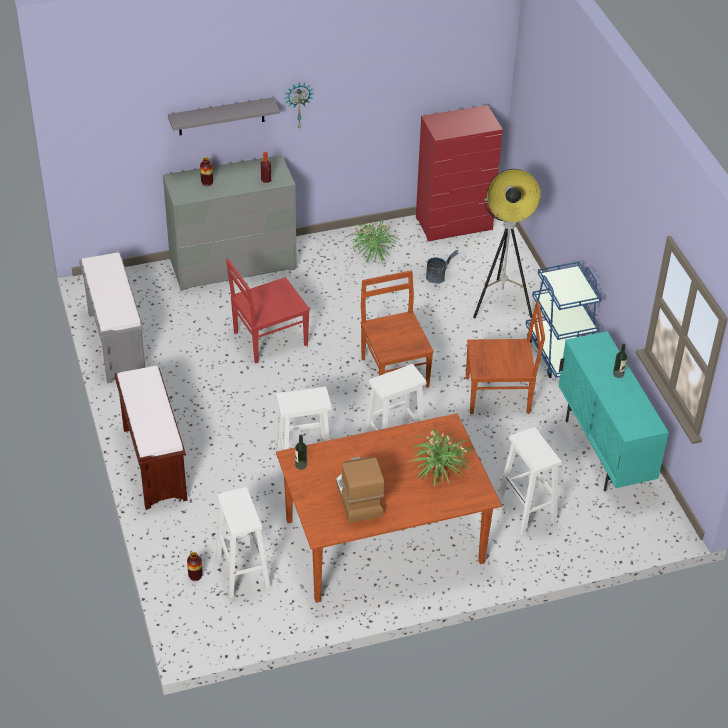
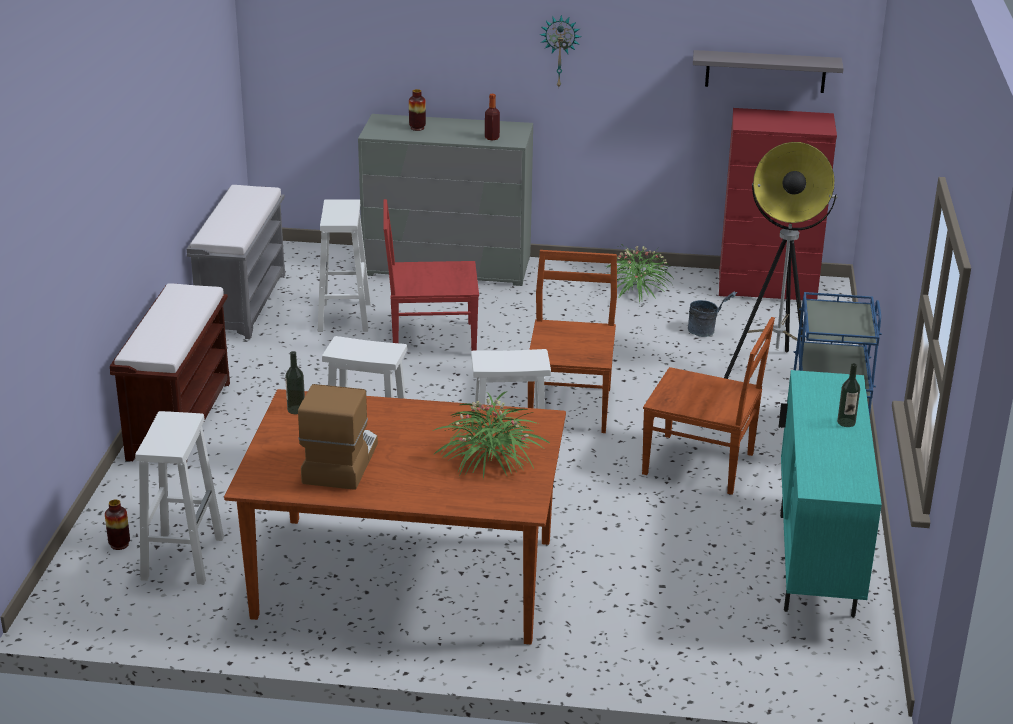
camera: 25 degrees right, 15 degrees down
(221, 116) = (454, 44): grey shelf -> grey shelf (765, 71)
(527, 512) = (643, 603): white stool -> white stool (344, 317)

